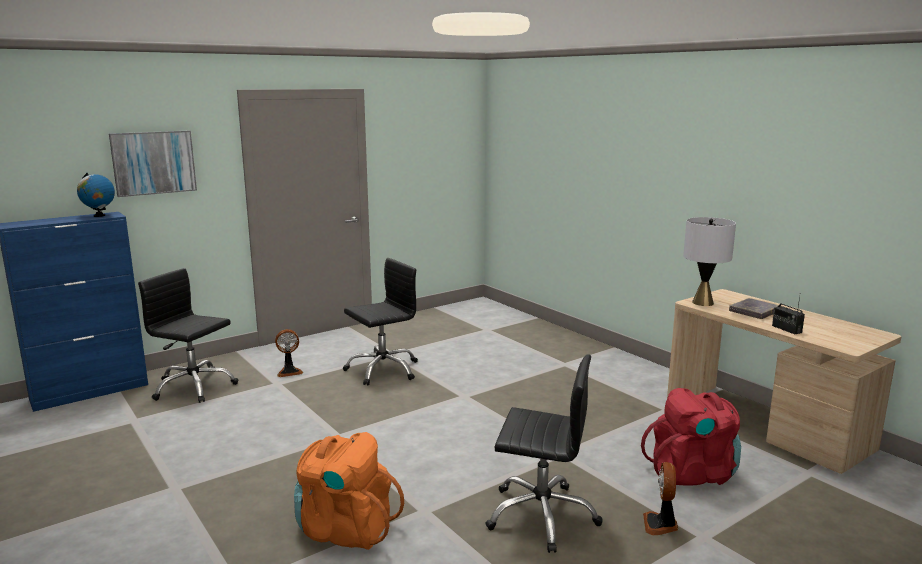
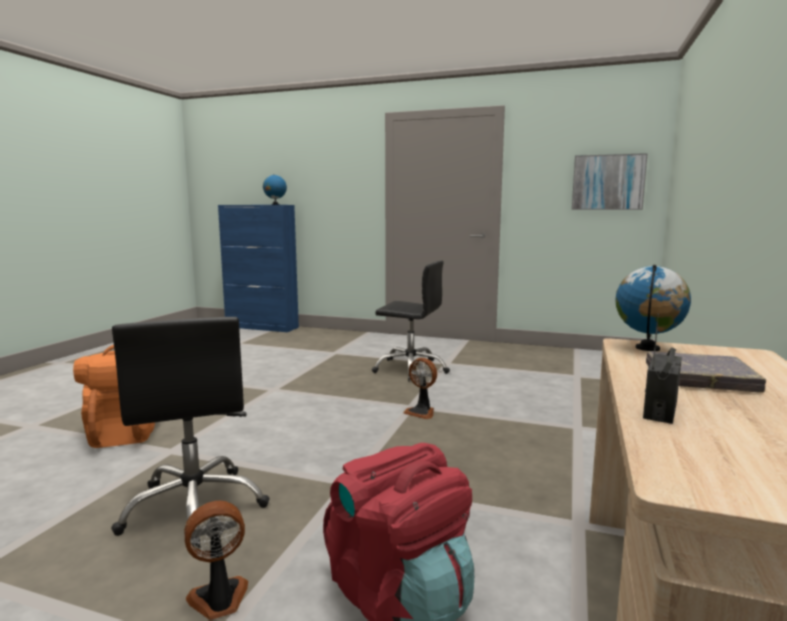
camera: 55 degrees right, 5 degrees down
(153, 162) = (321, 171): picture -> picture (608, 182)
(194, 387) = (299, 339): black office chair -> none
(289, 372) = (358, 349): fan -> fan (421, 412)
(702, 302) = (647, 348): grey table lamp -> globe

